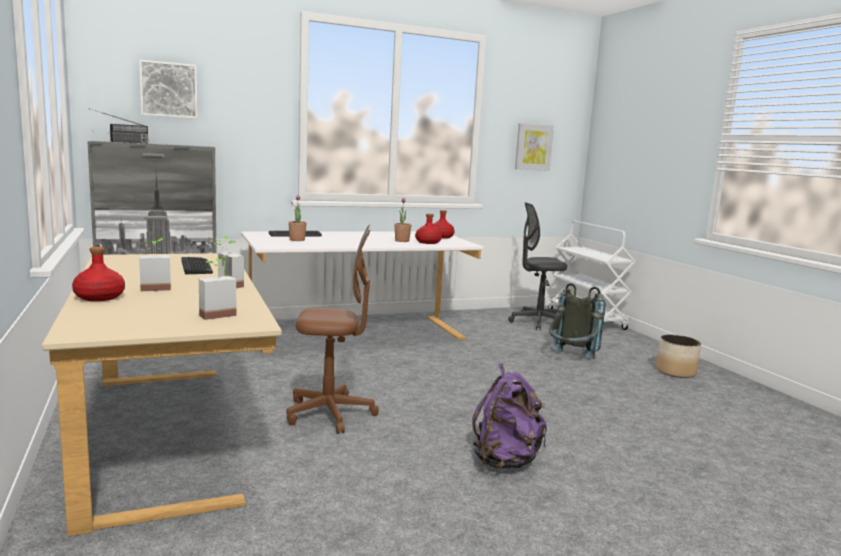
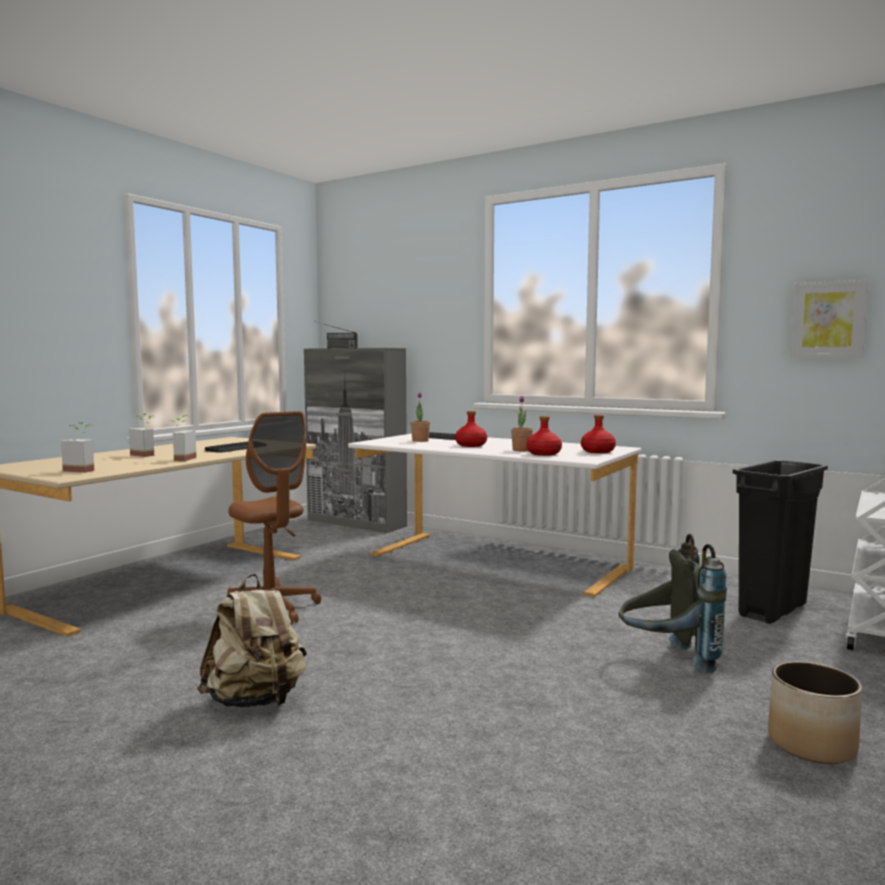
camera: 55 degrees right, 5 degrees down
(99, 297) = (98, 455): red bottle -> red bottle (470, 445)
(169, 90) = (378, 298): picture -> none
(506, 460) = (256, 701): purple backpack -> beige backpack
(537, 322) = (772, 610): grey office chair -> black trash can

